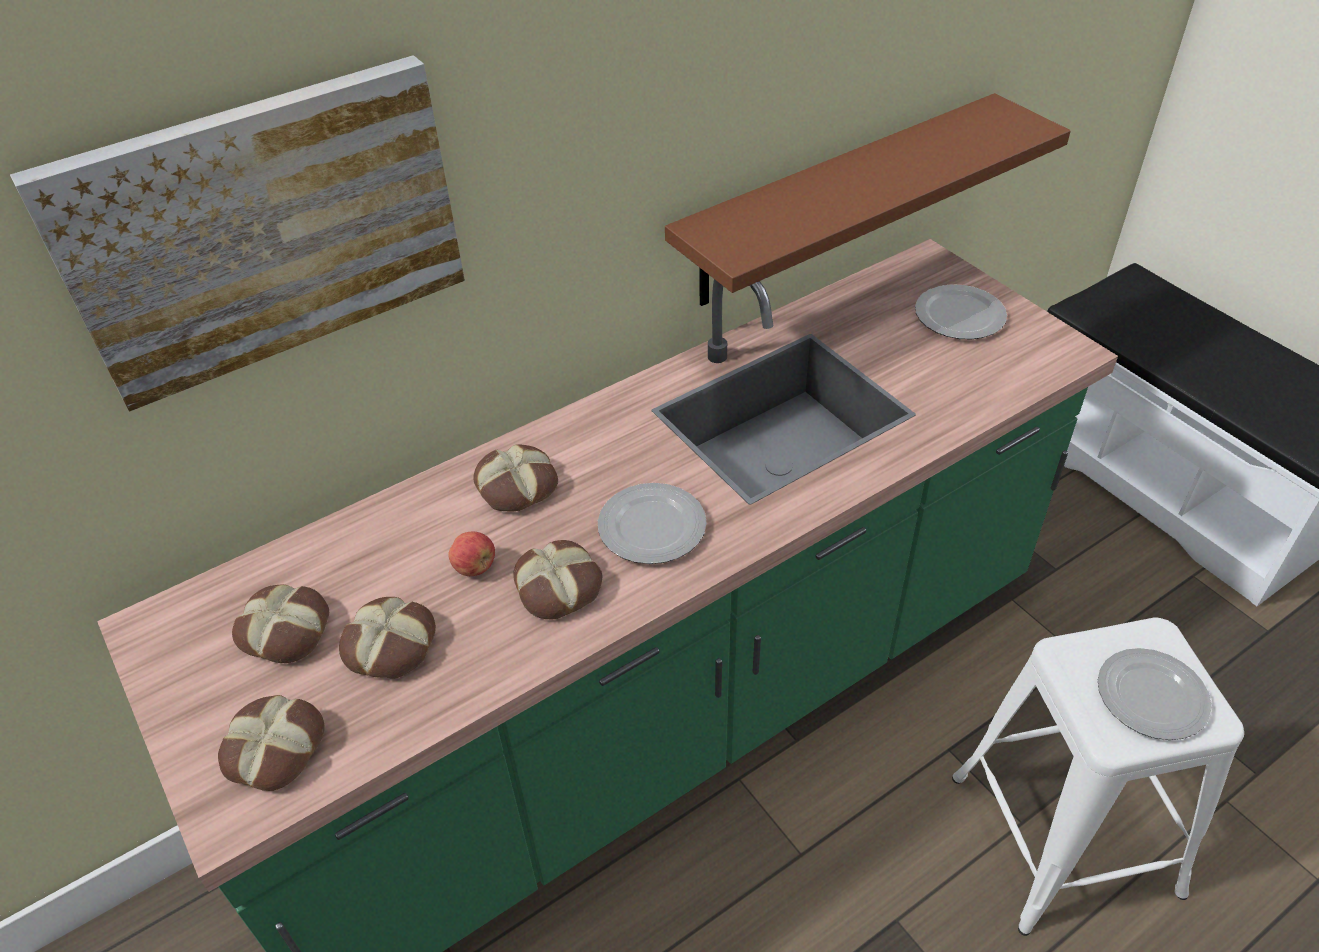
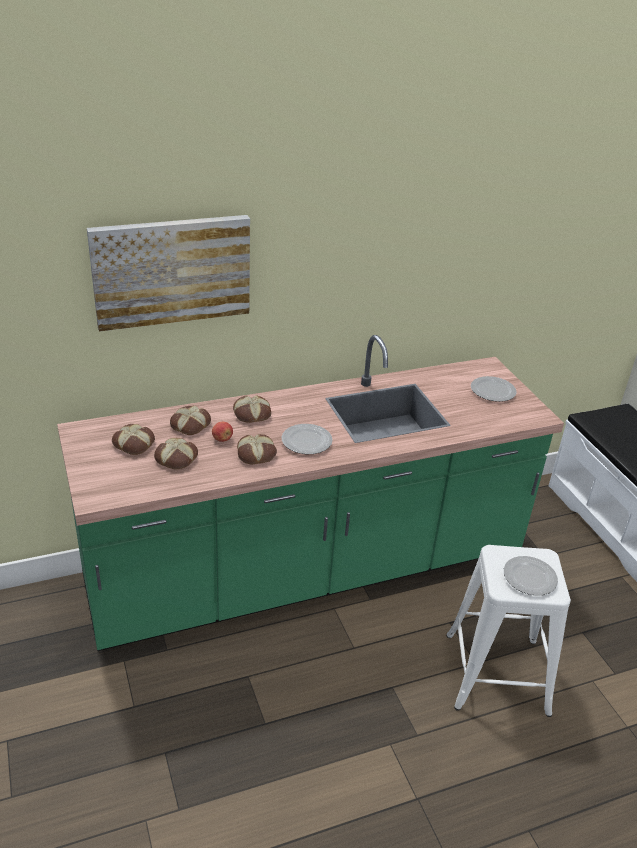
camera: 10 degrees right, 10 degrees down
(274, 748) = (117, 481): bread -> bread (190, 424)
(837, 201) = (442, 324): brown shelf -> none

